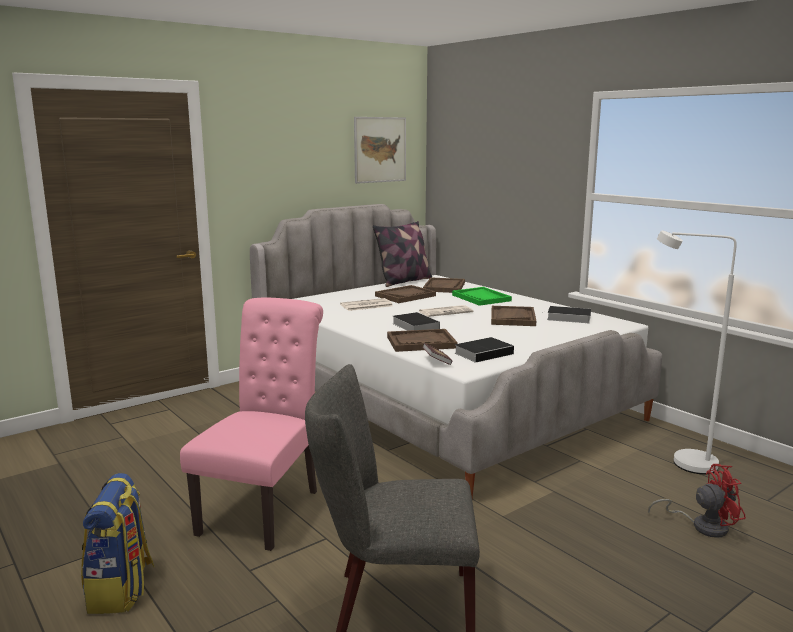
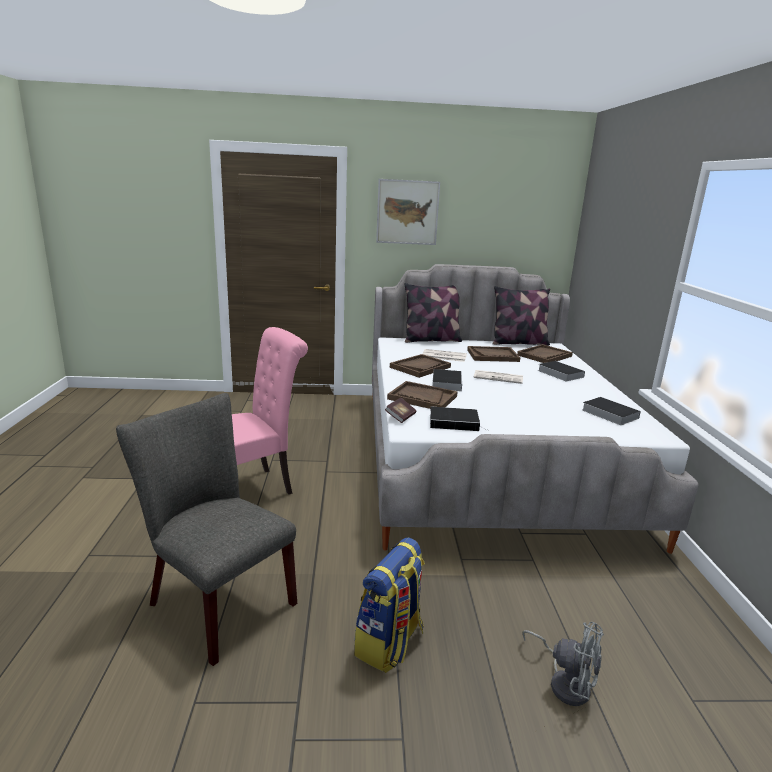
camera: 35 degrees right, 5 degrees up
(122, 590) = (109, 506): backpack -> backpack (390, 643)
(325, 294) = (431, 340): none -> pillow
(380, 149) = (523, 215): picture -> picture (407, 212)
(481, 298) = (559, 373): green tray -> book
(512, 318) = (550, 399): brown tray -> brown tray (420, 367)
(682, 462) = (645, 610): white floor lamp -> none
(702, 526) = (565, 682): red fan -> grey fan

